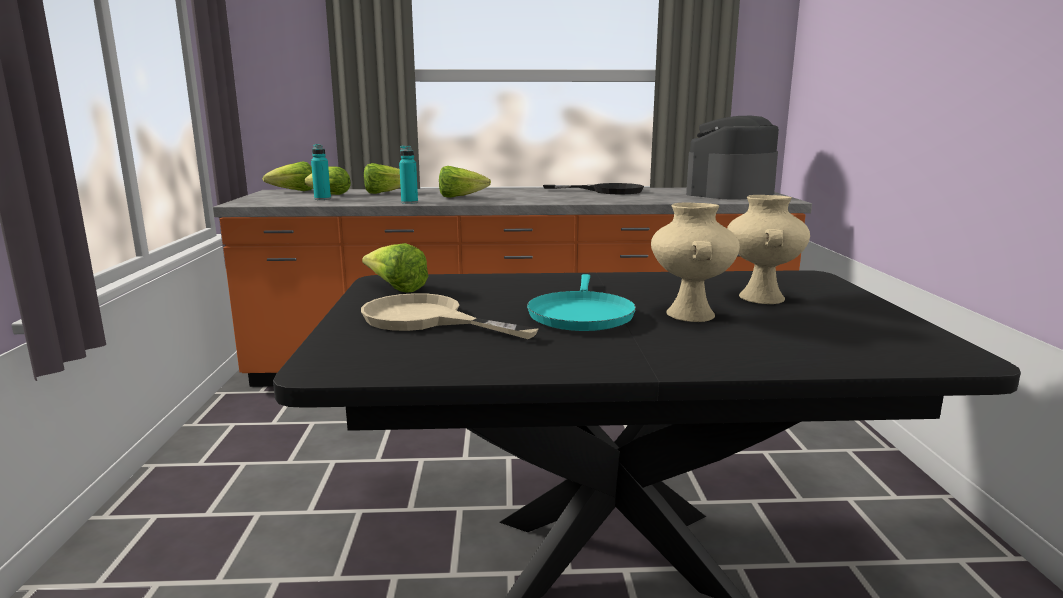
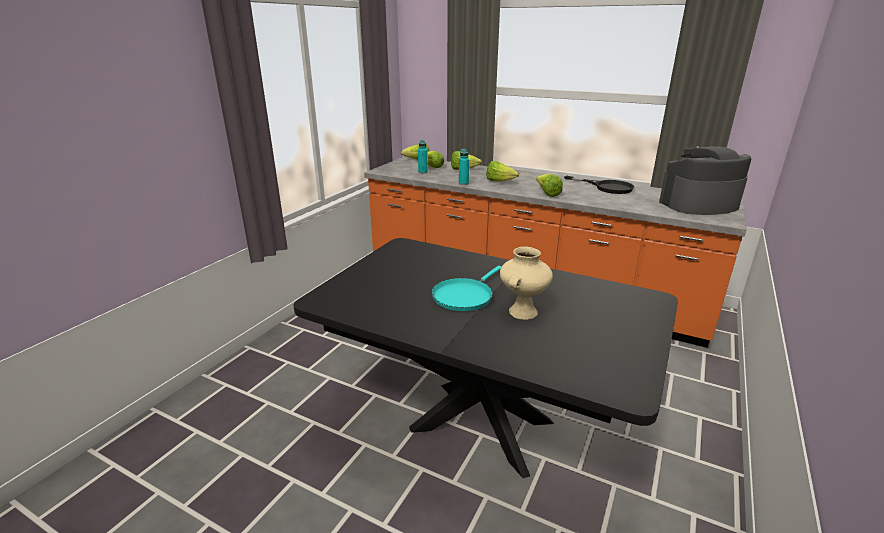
camera: 30 degrees right, 10 degrees up
(396, 289) = (401, 252): lettuce -> lettuce (547, 194)
(426, 320) = (389, 280): beige frying pan -> none
(760, 297) = (587, 309): beige vase -> none

